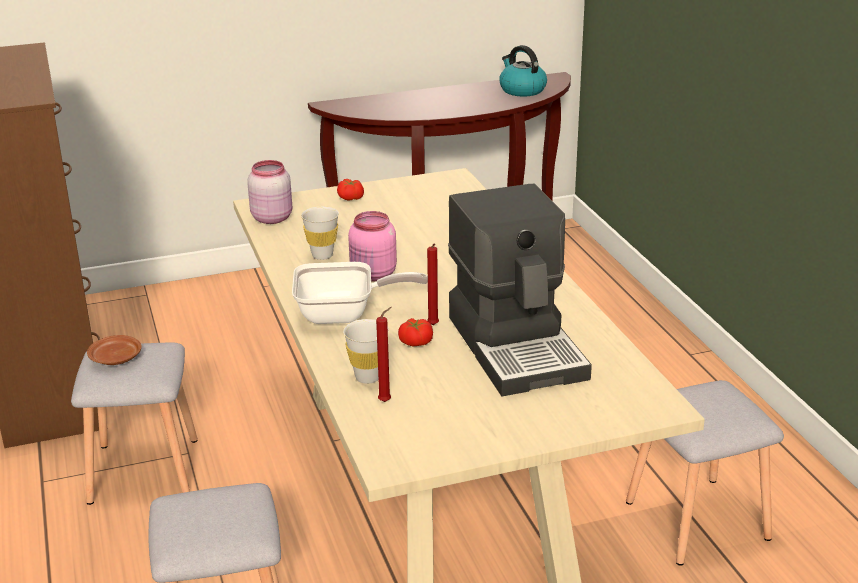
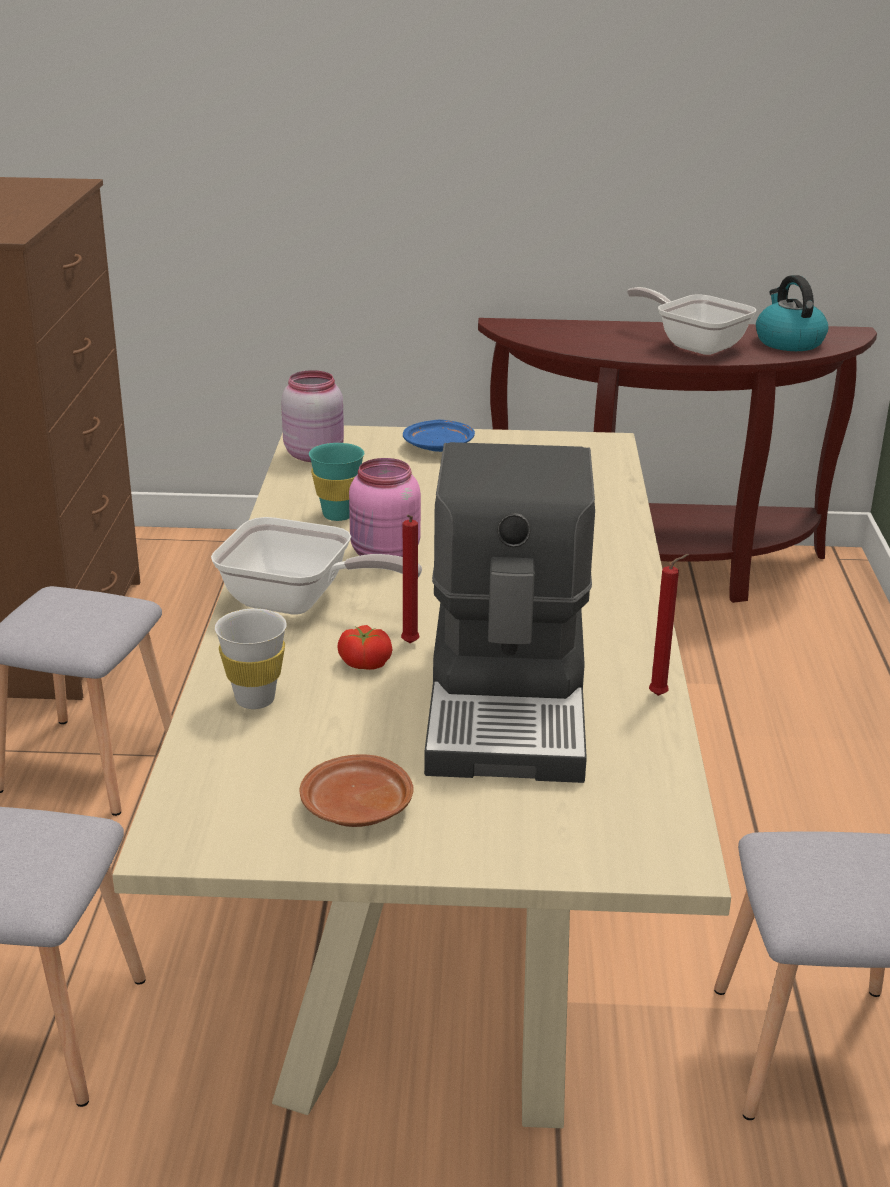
camera: 20 degrees right, 0 degrees up
(115, 359) = (58, 606): brown plate -> brown plate (356, 808)
(322, 255) = (338, 515): white cup -> turquoise cup
(350, 198) = (439, 447): tomato -> blue plate
(386, 401) = (251, 741): red candle -> red candle (661, 695)
(465, 101) = (694, 345): none -> frying pan

